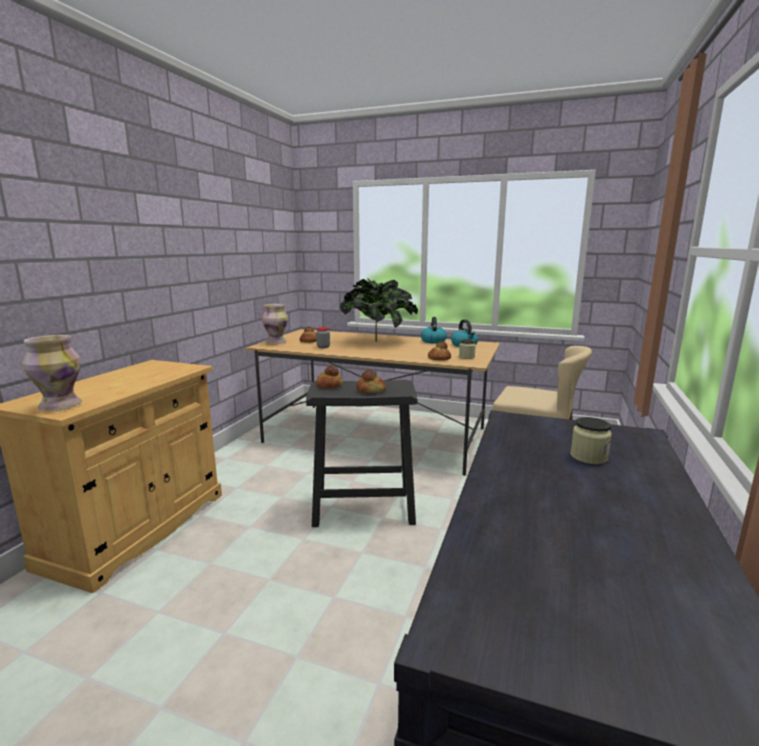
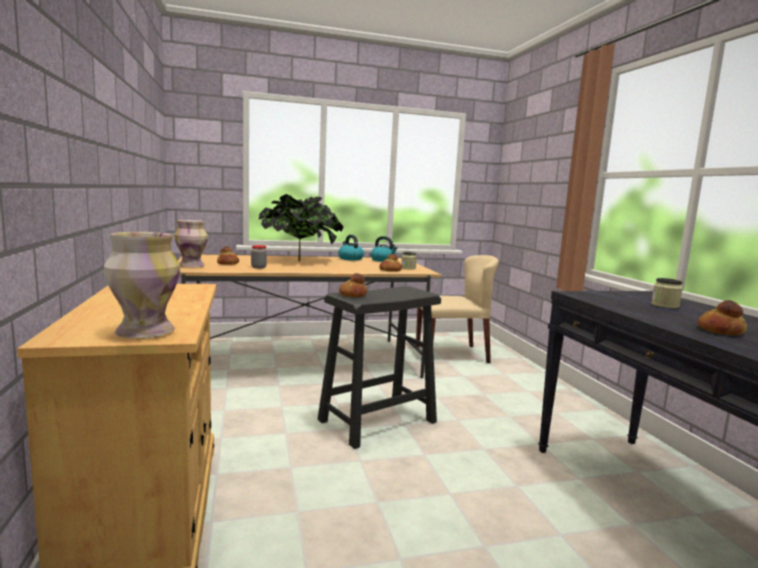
camera: 35 degrees left, 5 degrees down
(371, 390) = (397, 295): bread -> bread (720, 331)

